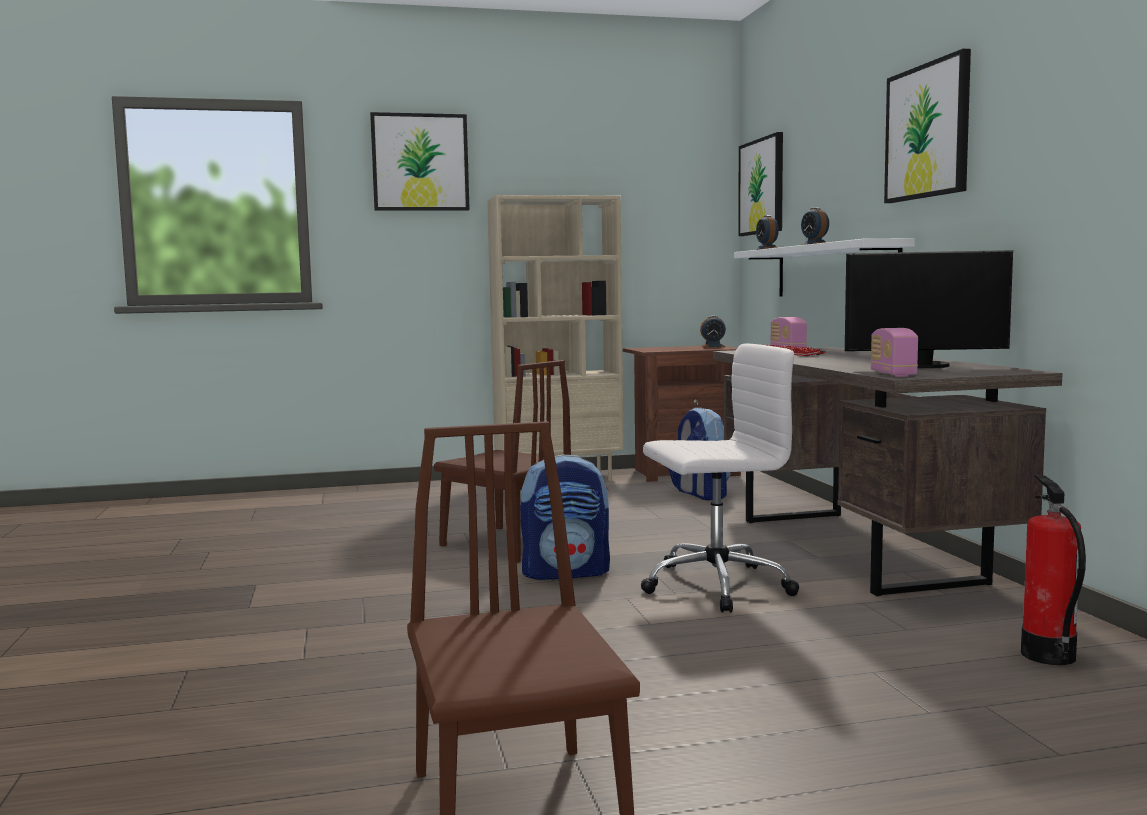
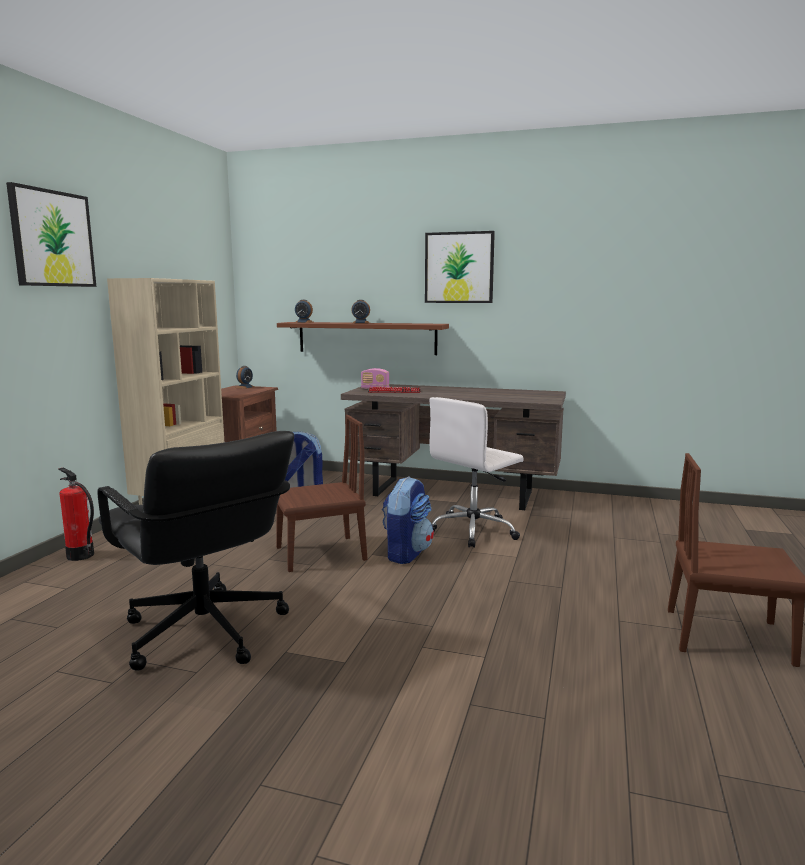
camera: 60 degrees left, 5 degrees up
(273, 554) = (204, 632): none -> black office chair
(713, 586) = (474, 530): white office chair -> white office chair turned 150 degrees counterclockwise
(762, 186) = (270, 276): picture -> none
(834, 271) = (366, 338): white shelf -> brown shelf
(893, 374) = (538, 401): radio -> none
(922, 366) = (508, 393): monitor -> none
(1047, 655) = (616, 510): fire extinguisher -> fire extinguisher (80, 555)

